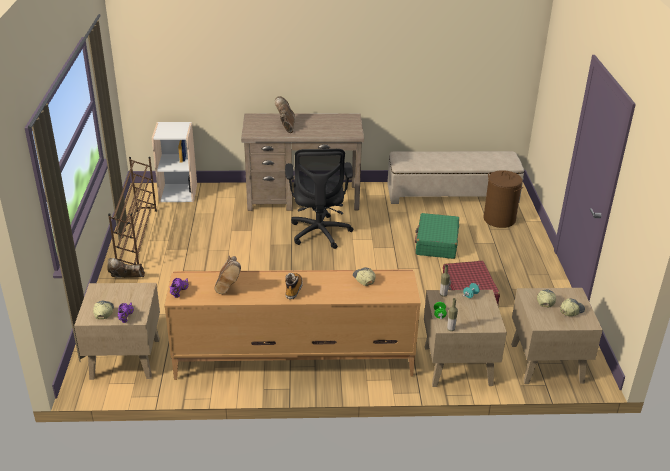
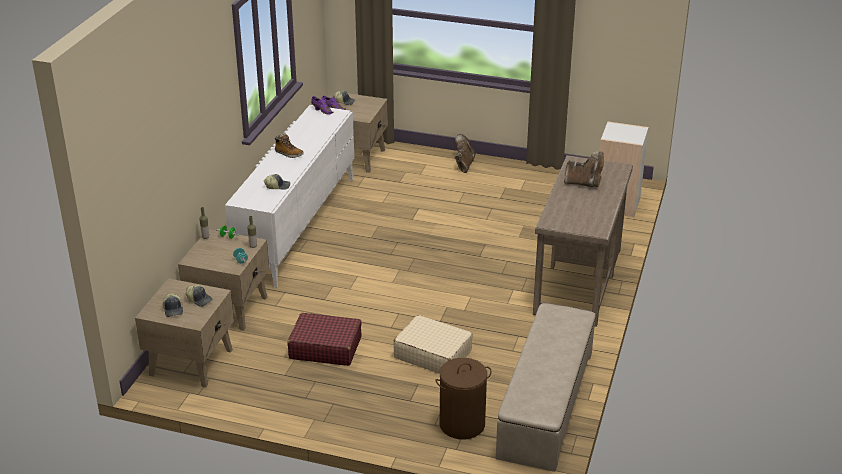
camera: 110 degrees right, 0 degrees up
(138, 239) = (530, 175): brown shoe rack -> none
(228, 286) = (314, 129): brown boot -> none
(293, 362) = (297, 226): brown cabinet -> white cabinet
(318, 230) = (500, 278): black office chair -> none
(436, 243) = (432, 354): green suitcase -> beige suitcase

